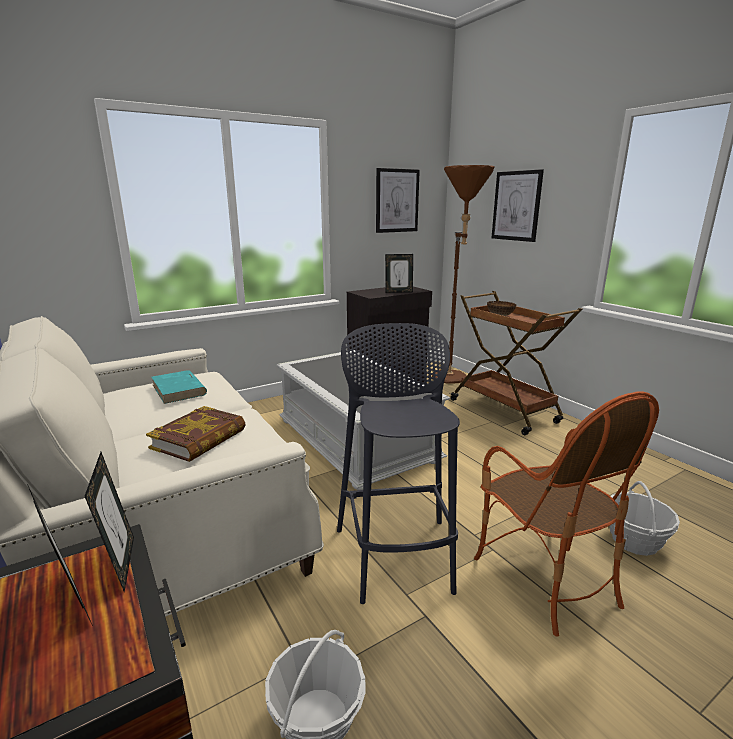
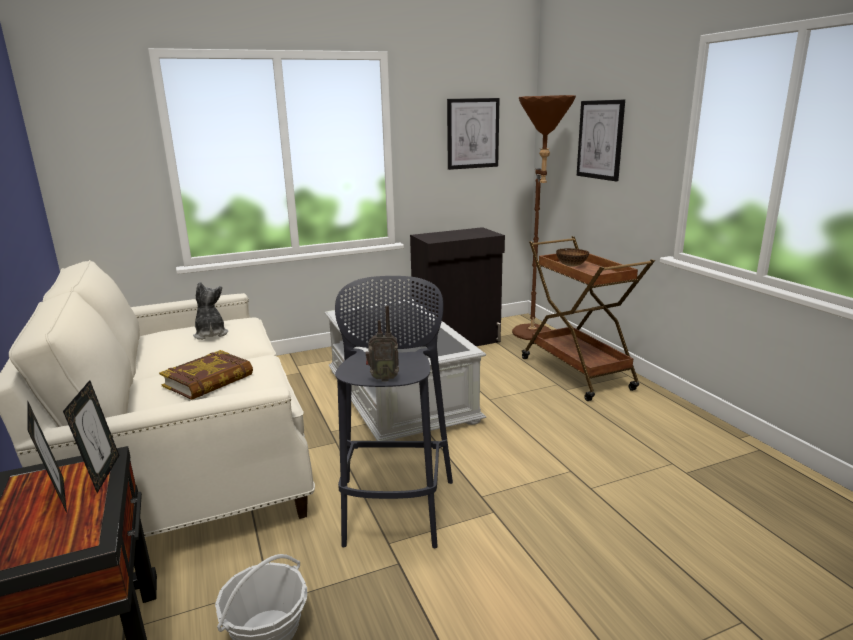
camera: 10 degrees right, 0 degrees up
(179, 390) = (210, 334): turquoise book -> plush toy
(398, 292) = (466, 236): picture frame -> none
(413, 428) = (383, 378): none -> radio
(545, 578) = (534, 543): armchair -> none
(634, 541) = (652, 517): basket -> none

